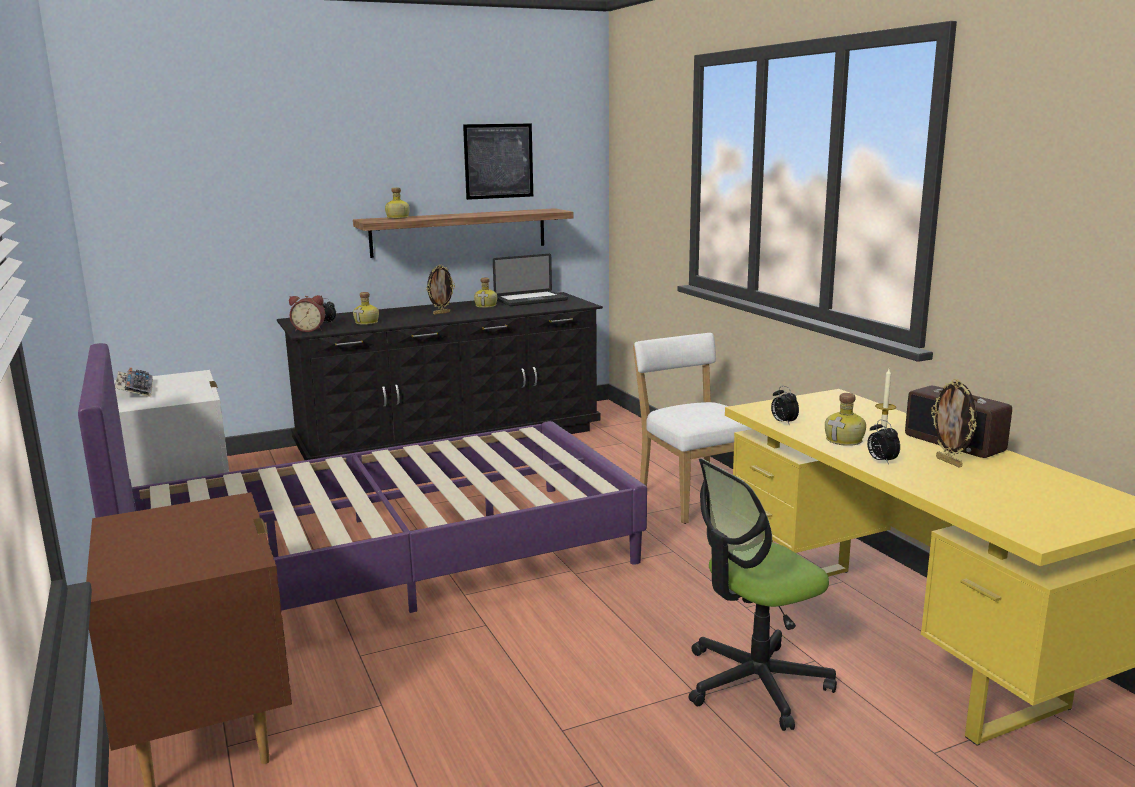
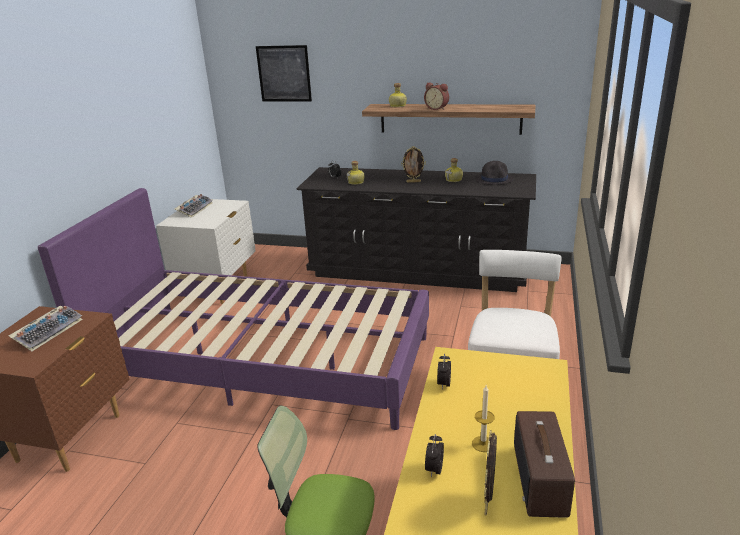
camera: 40 degrees right, 10 degrees up
(185, 530) = (49, 331): none -> keyboard
(309, 330) = (316, 182): alarm clock -> alarm clock (437, 108)
(498, 161) = (487, 63): picture -> picture (284, 73)
(531, 300) = (494, 179): laptop -> black hat
(845, 440) = (452, 429): bottle -> none

